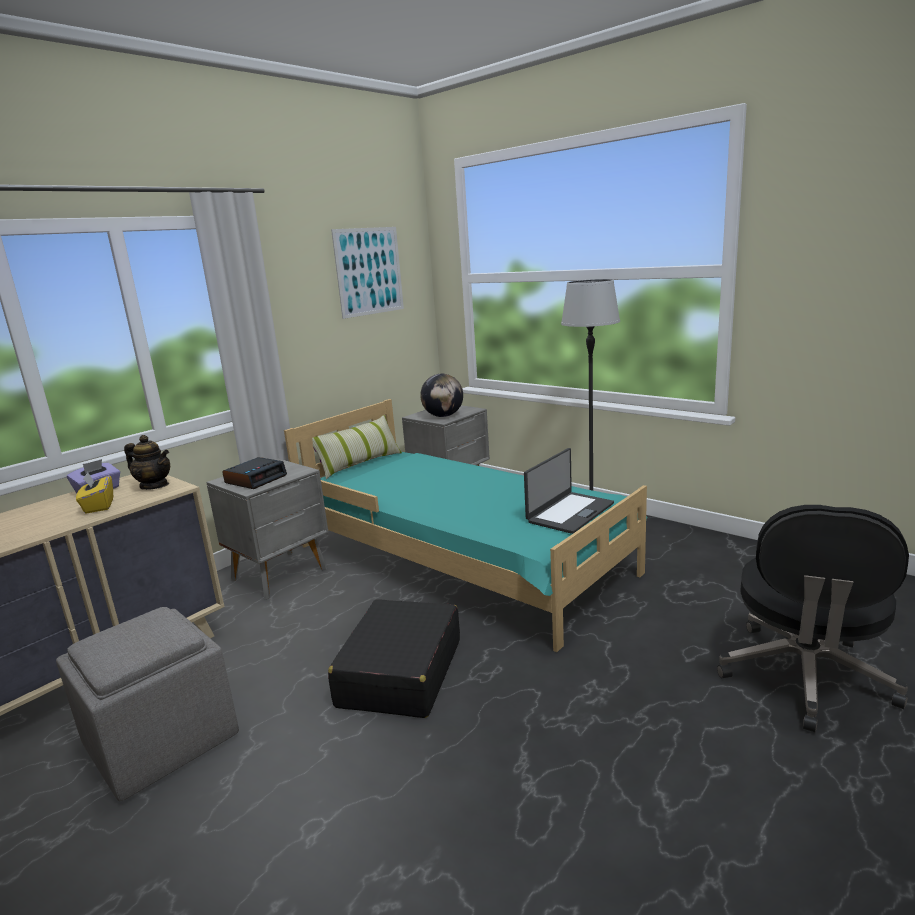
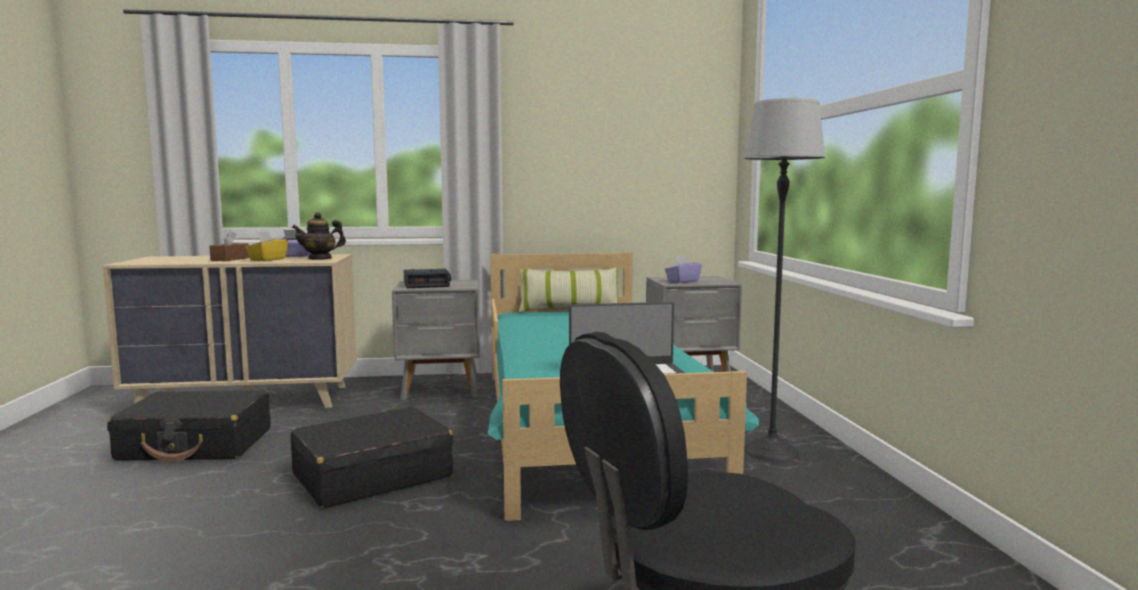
camera: 40 degrees right, 10 degrees down
(41, 519) = (230, 259): none -> brown tissue box
(154, 486) = (320, 258): teapot -> teapot turned 90 degrees clockwise
(162, 739) = (197, 444): grey ottoman -> black suitcase
(369, 271) = (642, 113): picture -> none
(443, 416) = (682, 281): globe -> purple tissue box

